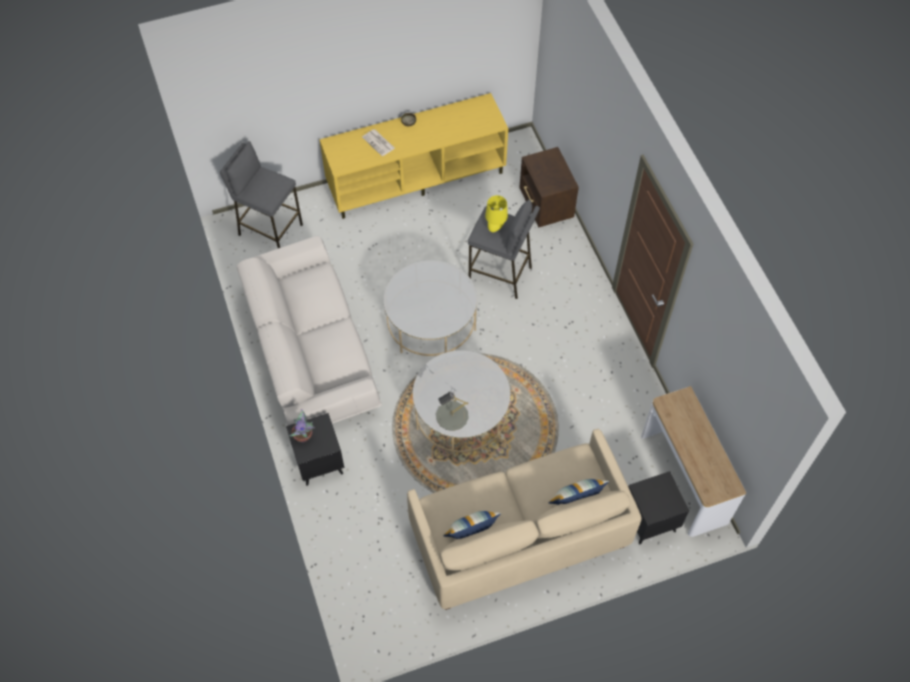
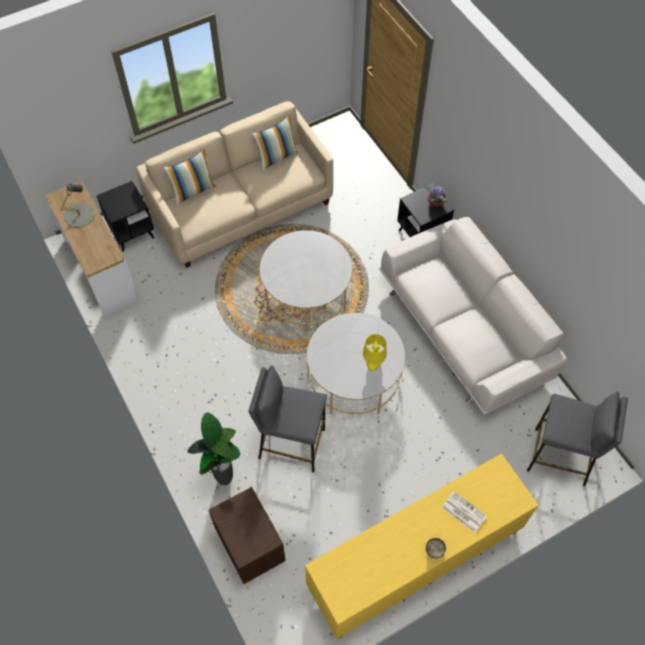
camera: 170 degrees right, 0 degrees up
(452, 416) = (310, 246): grey table lamp -> grey table lamp (79, 215)
(495, 227) = (297, 411): yellow table lamp -> yellow table lamp (373, 363)
(562, 256) = (225, 478): none -> potted plant

